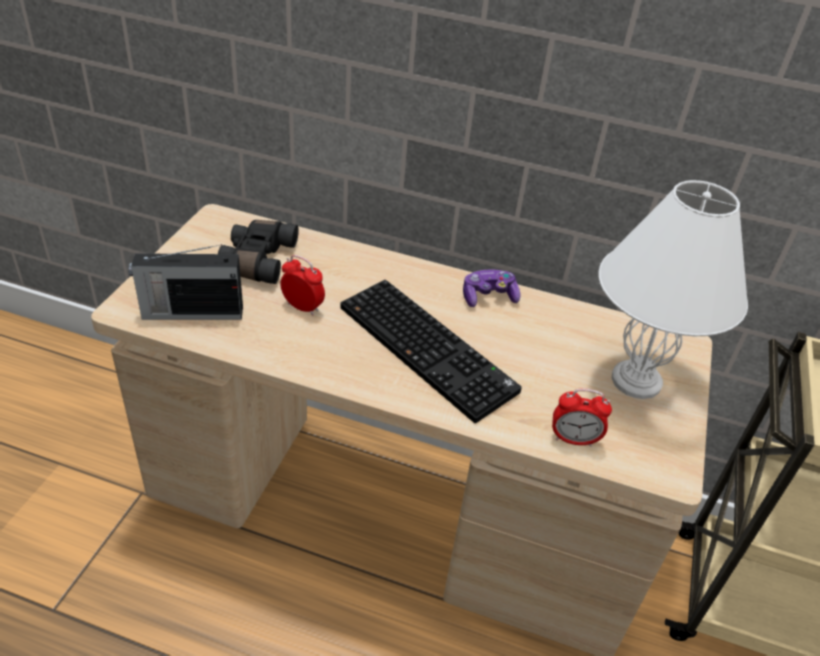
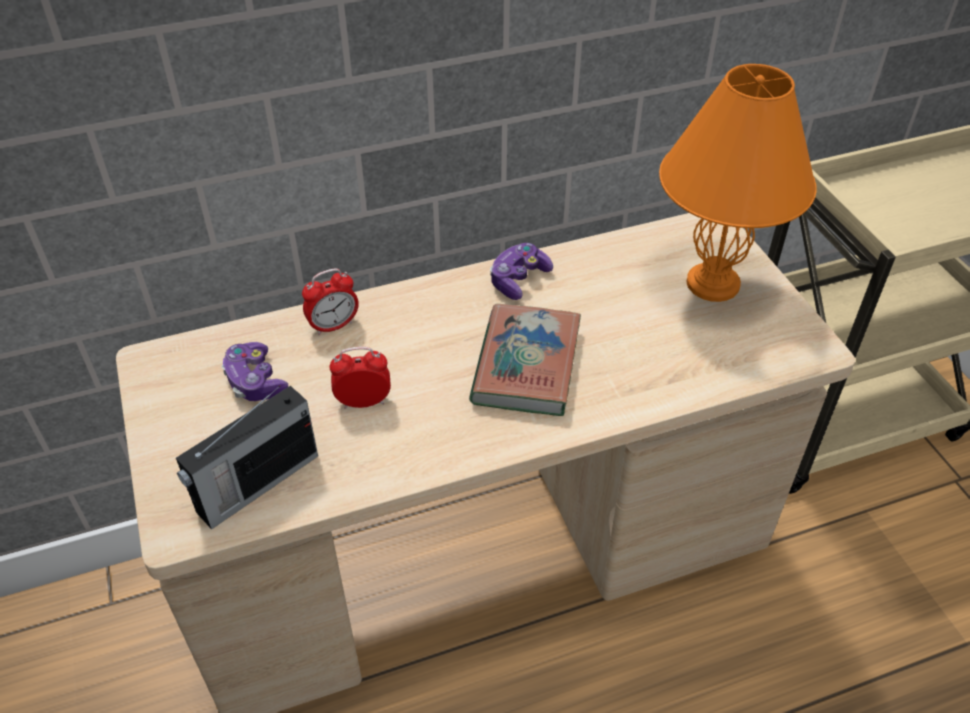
camera: 35 degrees left, 5 degrees up
(257, 260) = (255, 382): black binoculars -> game controller
(430, 348) = (526, 365): keyboard -> book
(573, 439) = (724, 369): alarm clock -> alarm clock (333, 326)
(637, 380) = (713, 283): white table lamp -> orange table lamp

